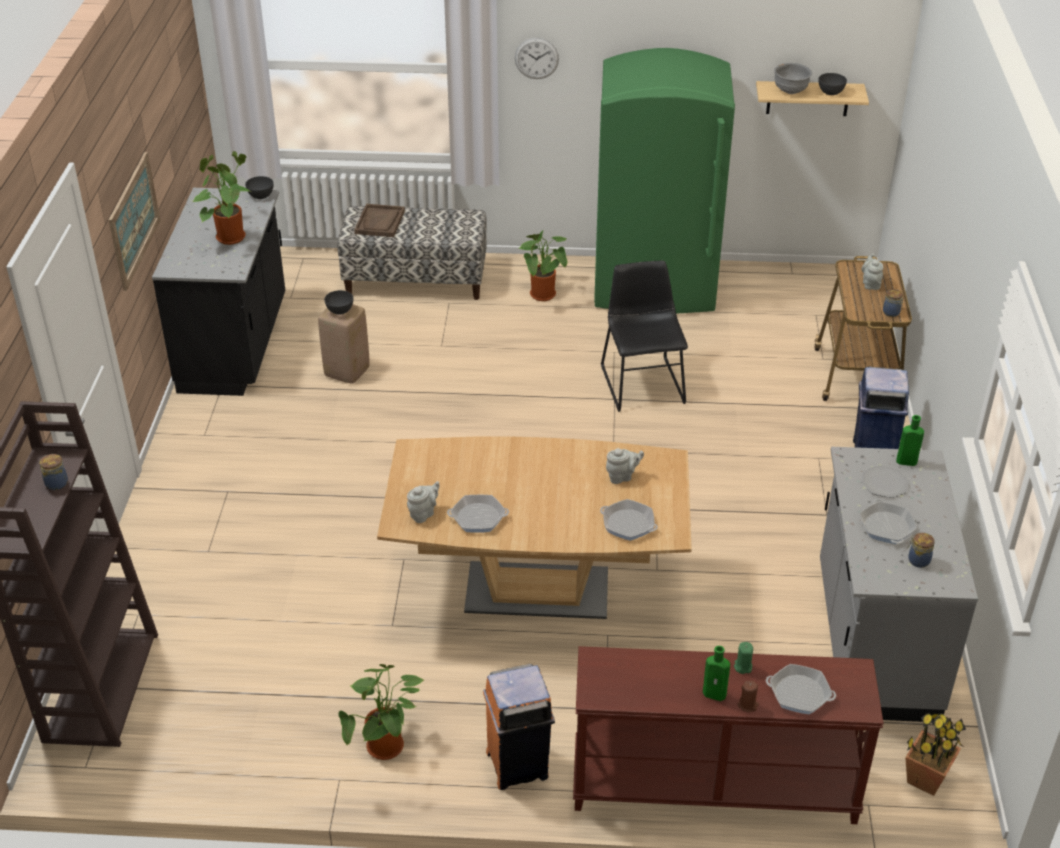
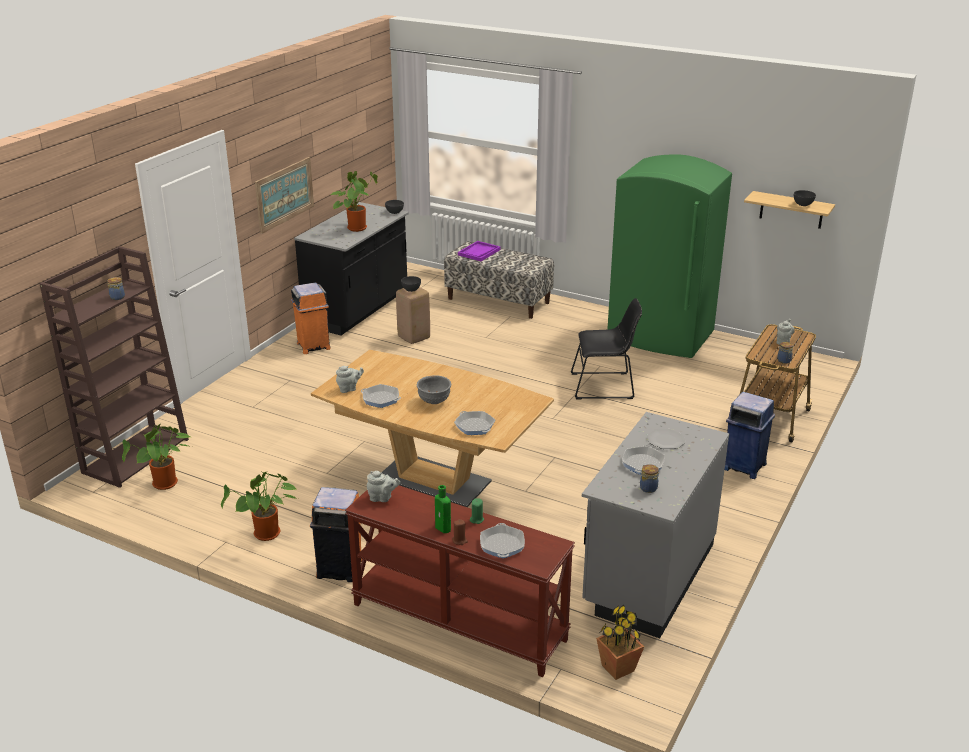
camera: 25 degrees right, 10 degrees down
(217, 424) = (313, 346): none -> orange trash can
(380, 222) = (479, 252): brown tray -> purple tray
(536, 58) = (599, 152): wall clock -> none
(544, 296) = (577, 326): potted plant -> potted plant (165, 485)
(622, 477) = (495, 401): grey teapot -> grey teapot (382, 498)
(641, 382) = (605, 386): black chair -> black chair turned 75 degrees clockwise
(790, 91) = (772, 199): grey bowl -> grey bowl (434, 401)
(799, 693) = (502, 545): frying pan -> frying pan turned 45 degrees clockwise
(905, 461) = (693, 432): green bottle -> none

